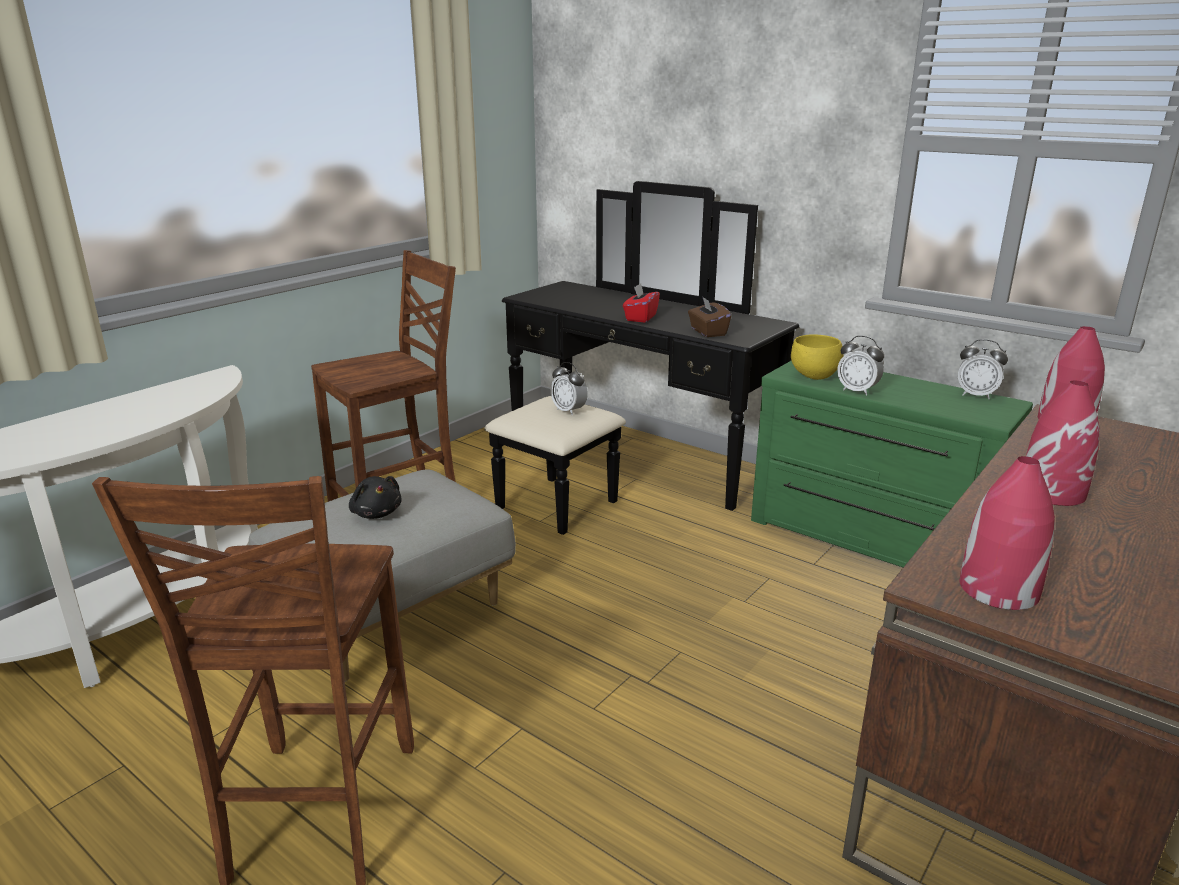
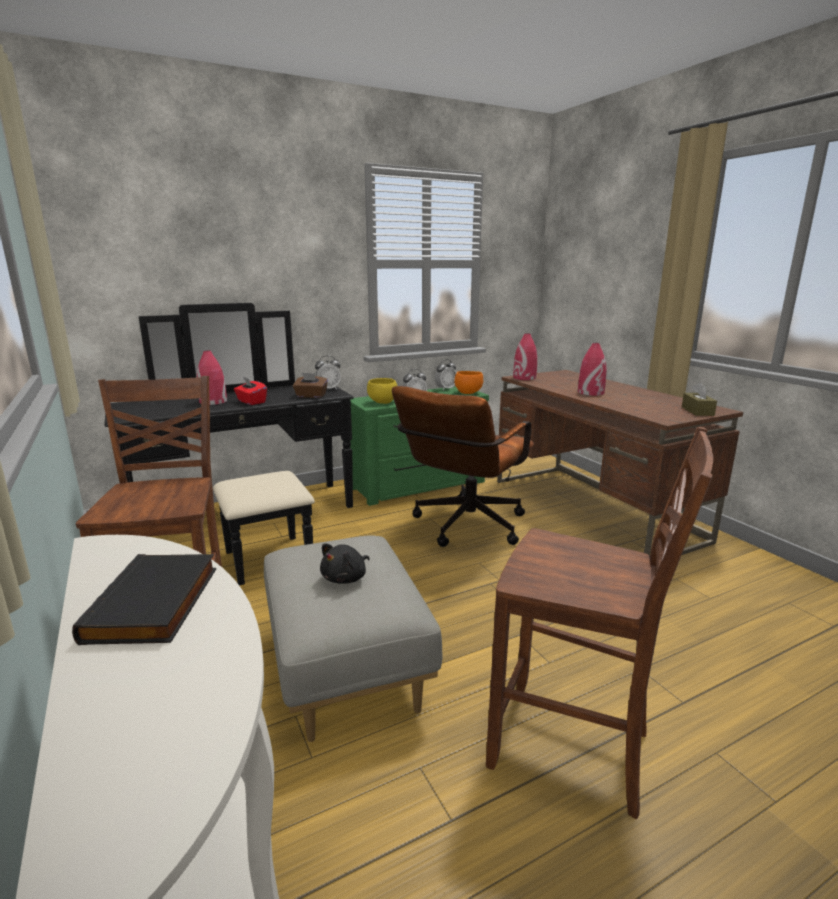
camera: 65 degrees left, 5 degrees down
(130, 413) = (156, 604): none -> black book
(376, 513) = (346, 578): black plush toy -> black plush toy turned 135 degrees clockwise
(569, 411) = (266, 479): alarm clock -> alarm clock (328, 389)
(773, 613) = (464, 528): none -> brown office chair
(984, 414) = (468, 393): none -> orange bowl
(998, 589) = (669, 414): red vase -> red vase (213, 402)
(1090, 627) = (697, 411): none -> brown tissue box

